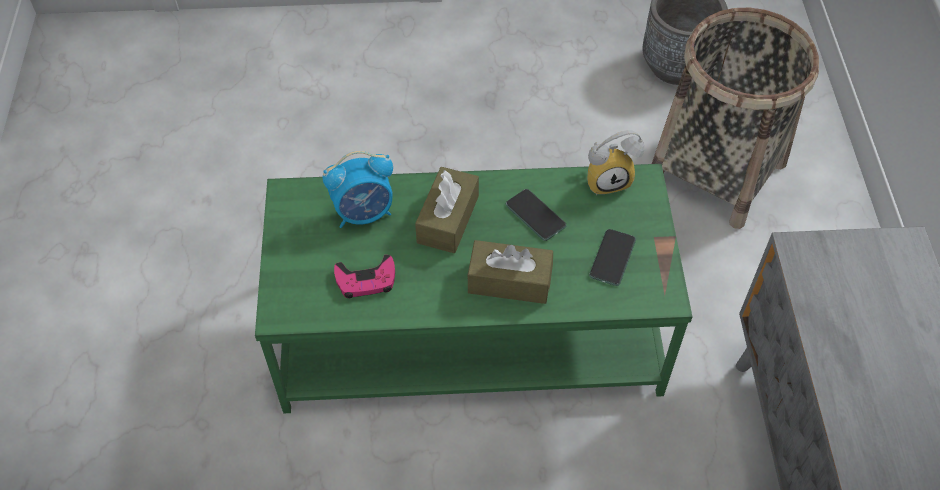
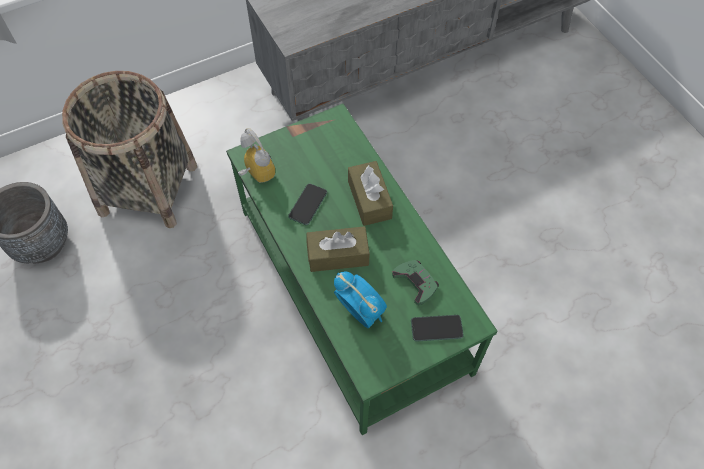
camera: 115 degrees left, 5 degrees up
(366, 280) = (416, 282): pink game controller -> green game controller
(612, 258) = (321, 152): phone -> phone (436, 328)

